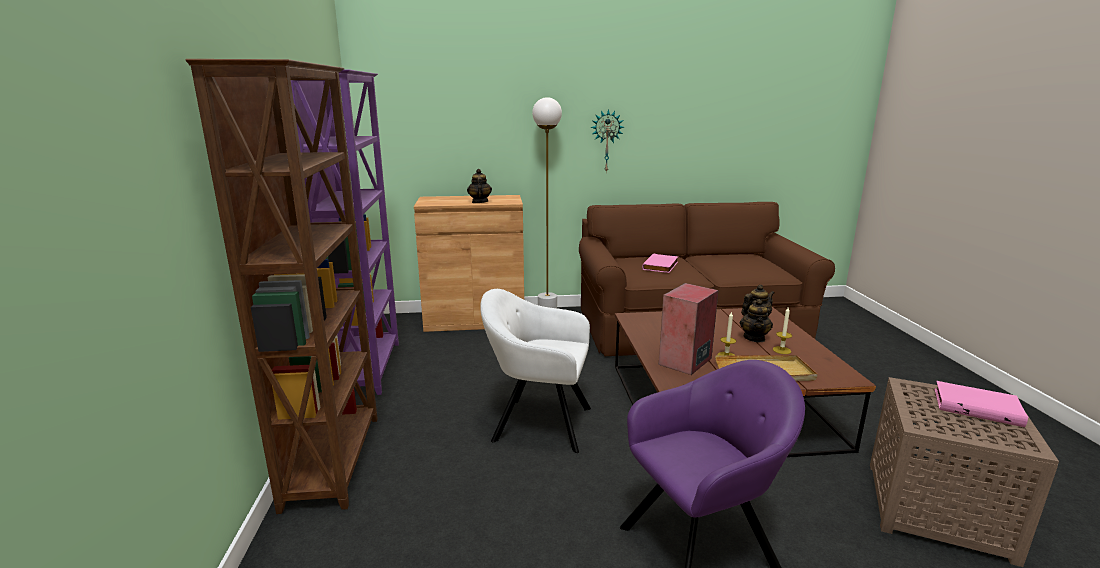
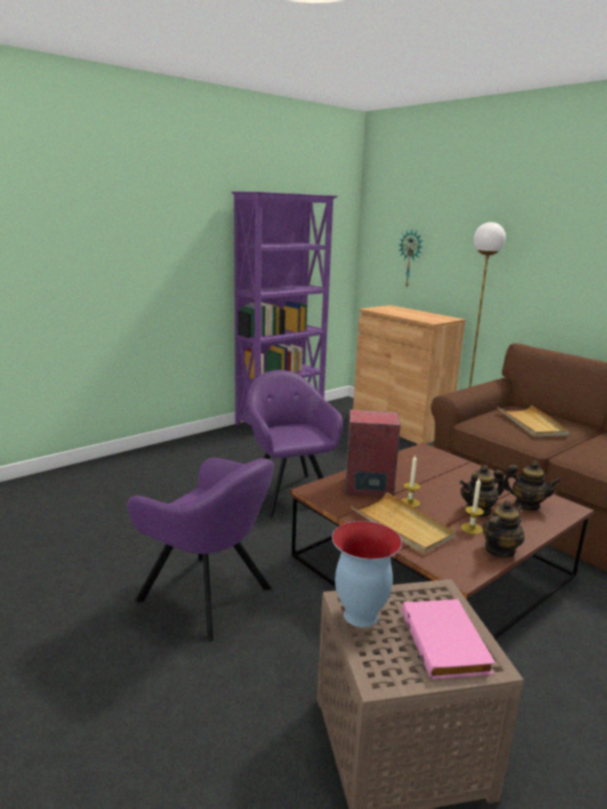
camera: 55 degrees right, 0 degrees up
(335, 459) = (179, 449): brown bookcase -> none
(479, 202) = (410, 316): teapot -> teapot (499, 551)
(538, 423) = (288, 492): white armchair -> purple armchair
(606, 141) = (560, 276): wall clock -> wall clock (410, 258)
(661, 266) = (531, 423): pink book -> beige tray
(943, 427) = (359, 615): none -> vase

